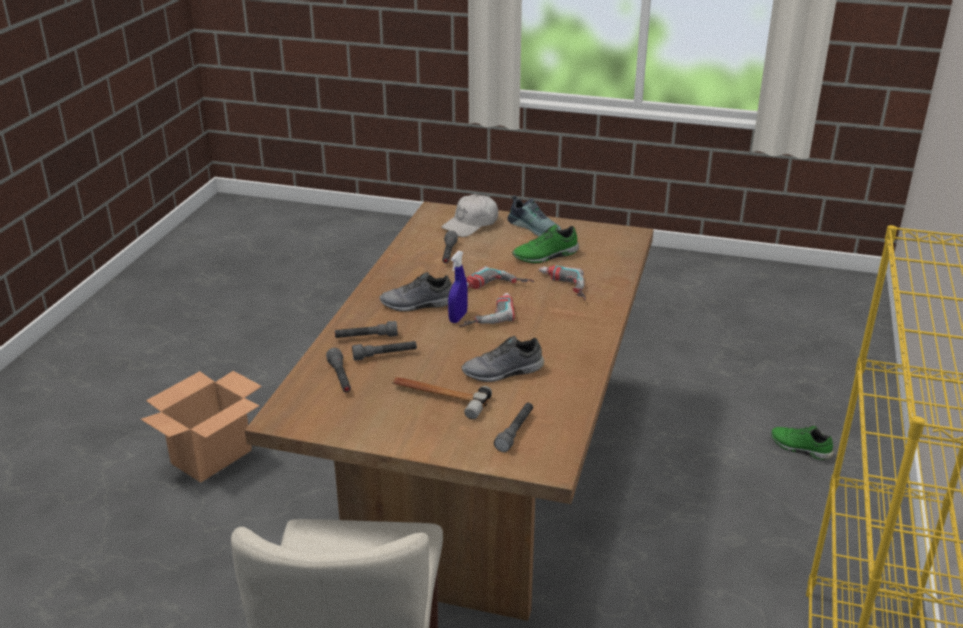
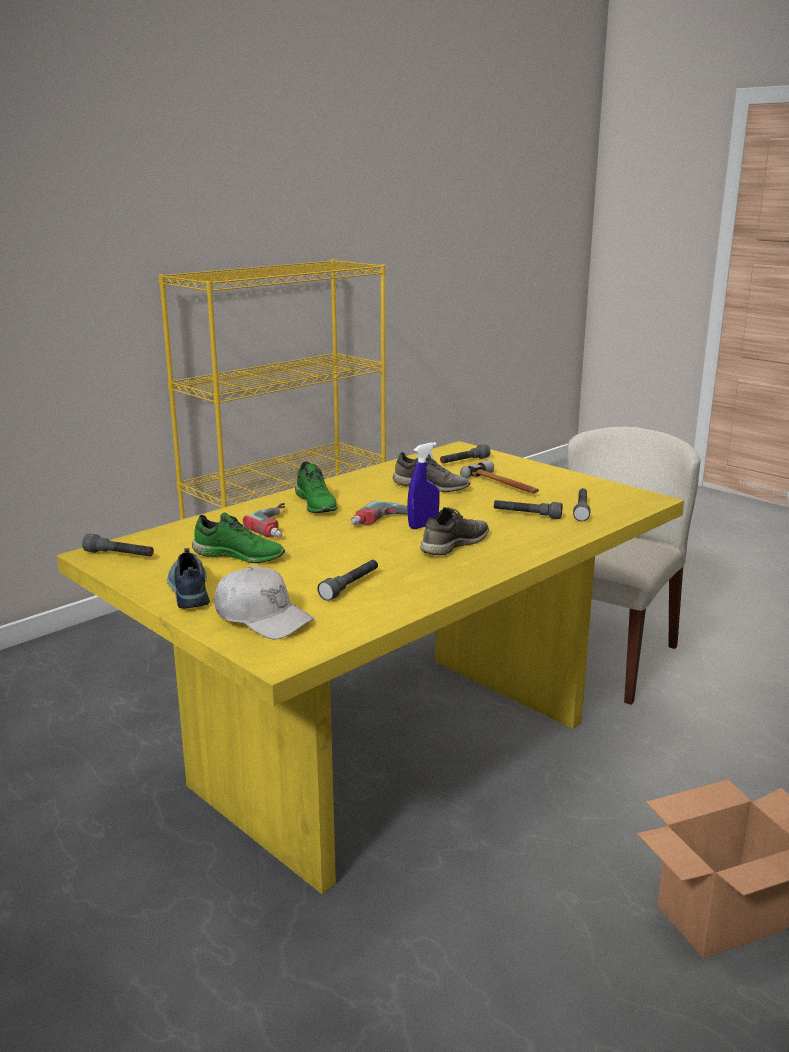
camera: 150 degrees left, 10 degrees down
(366, 337) = (535, 531): grey flashlight -> grey flashlight (120, 555)
(417, 305) = (453, 544): grey shoe -> grey shoe turned 75 degrees counterclockwise
(471, 225) = (263, 618): white cap -> white cap turned 45 degrees clockwise
(482, 492) = (394, 751): brown dining table -> yellow dining table
(495, 288) = (348, 539): power drill -> none
(799, 448) = (54, 686): green shoe -> green shoe (317, 504)

